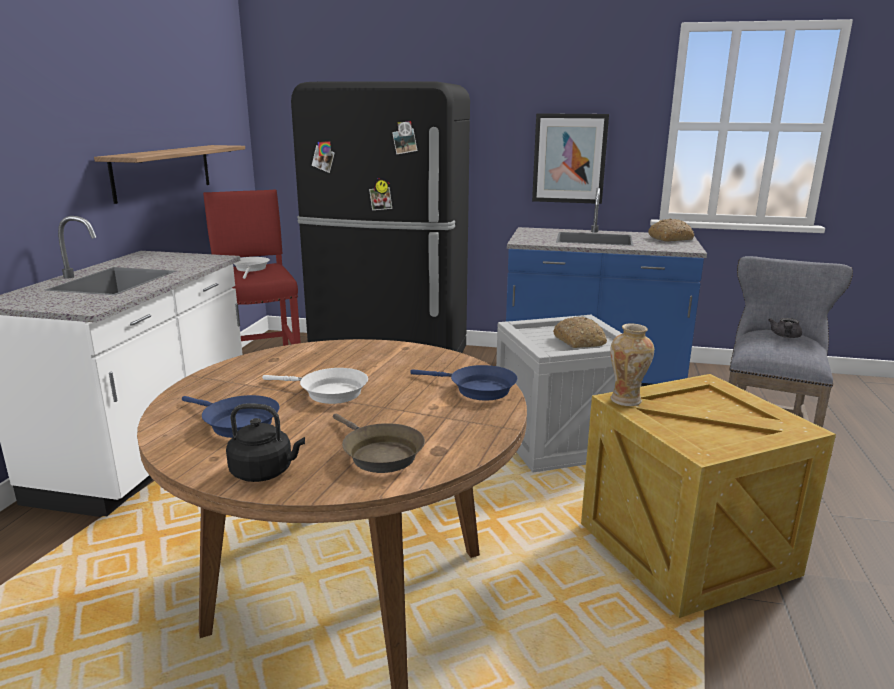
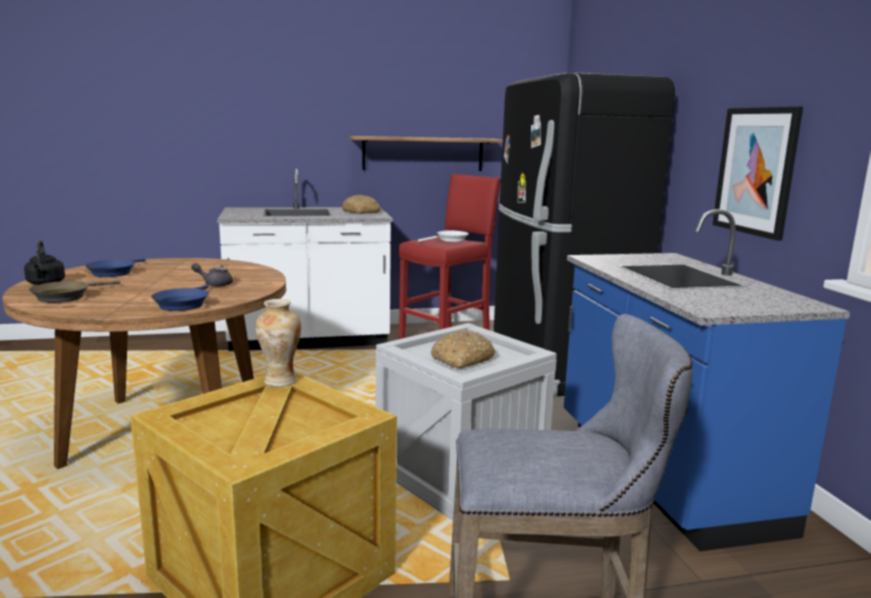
camera: 65 degrees right, 5 degrees down
(328, 392) = (166, 279): white frying pan -> none
(670, 238) = (770, 301): bread -> bread (361, 212)
(785, 336) = (579, 449): grey teapot -> grey teapot (215, 284)

